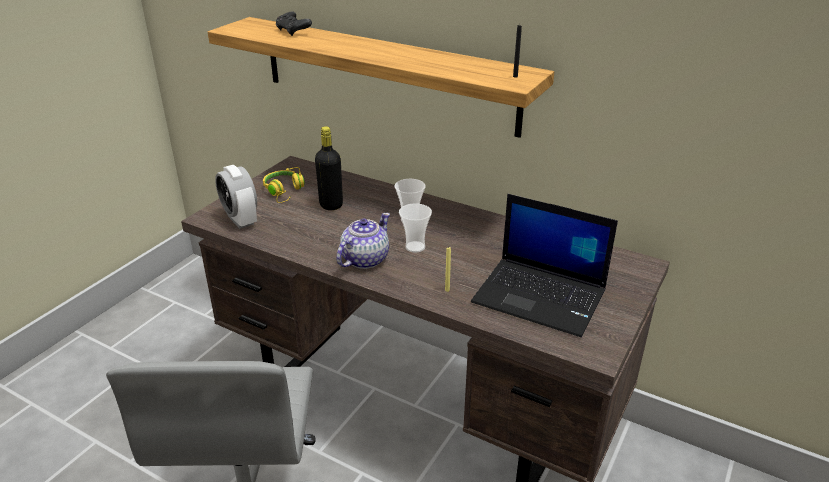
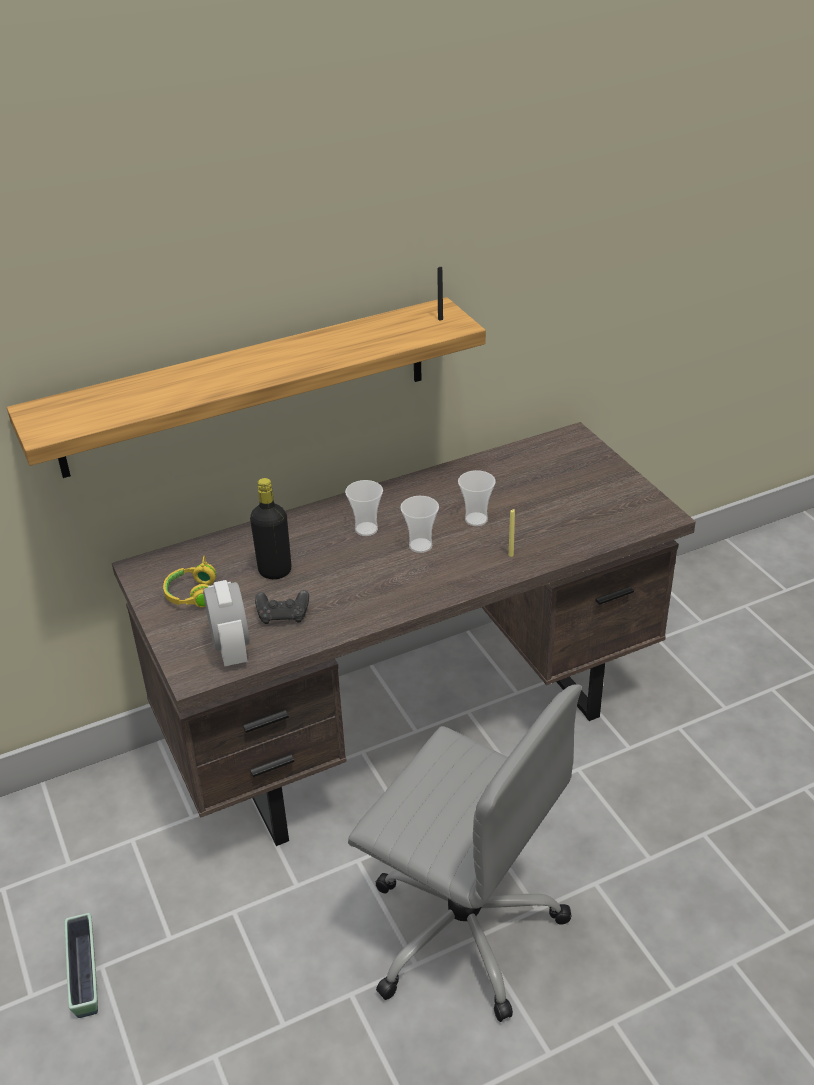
camera: 55 degrees left, 5 degrees up
(132, 359) = (85, 974): none -> planter
(240, 220) = (231, 650): alarm clock -> alarm clock turned 105 degrees counterclockwise
(293, 32) = (126, 392): black game controller -> black game controller (283, 616)
(364, 260) = (410, 586): teapot -> none
(473, 259) = (476, 519): none -> cup
(541, 296) = (568, 508): laptop -> none

